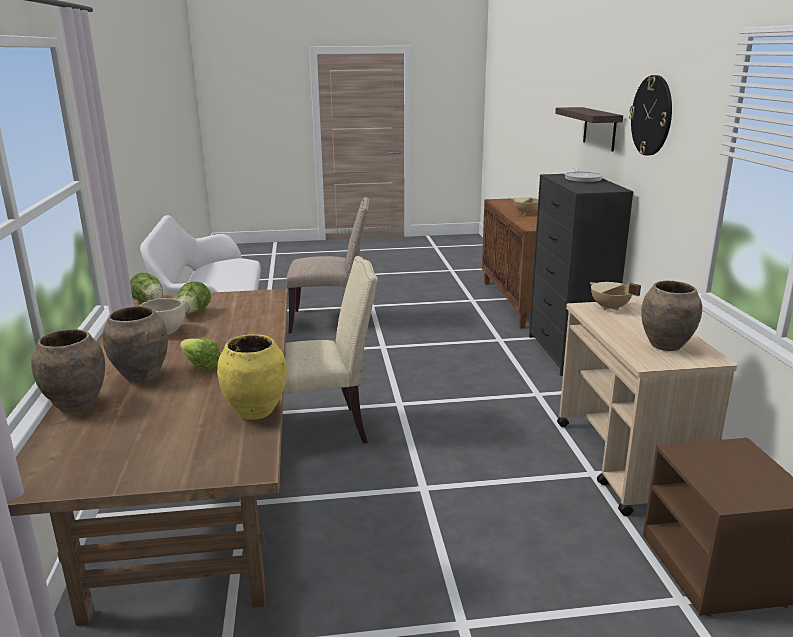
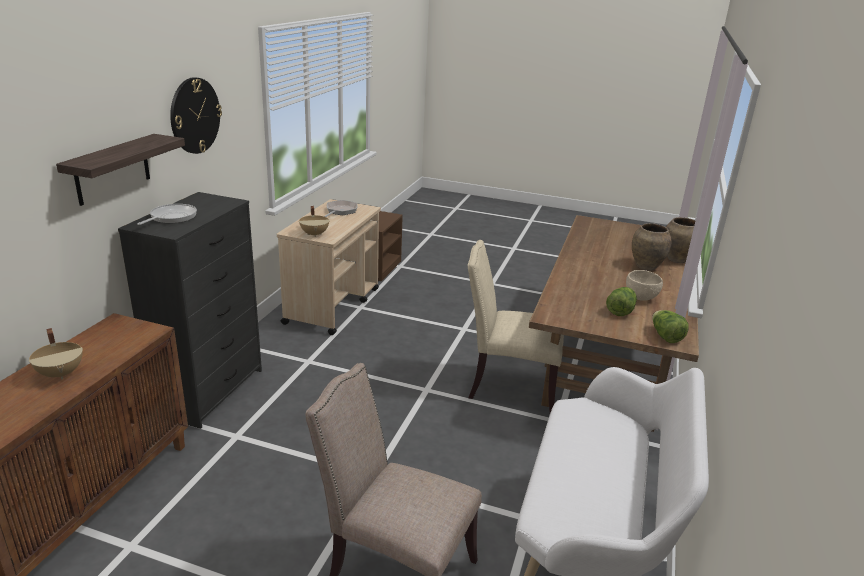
camera: 155 degrees left, 5 degrees up
(199, 364) = (611, 266): lettuce -> none
(255, 412) = (580, 236): yellow vase -> none
(666, 346) = (340, 211): brown vase -> frying pan

